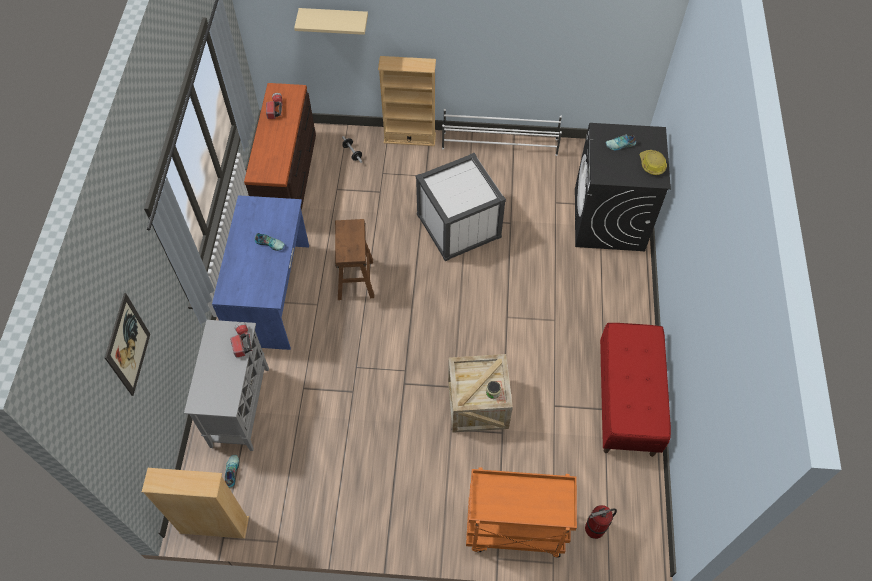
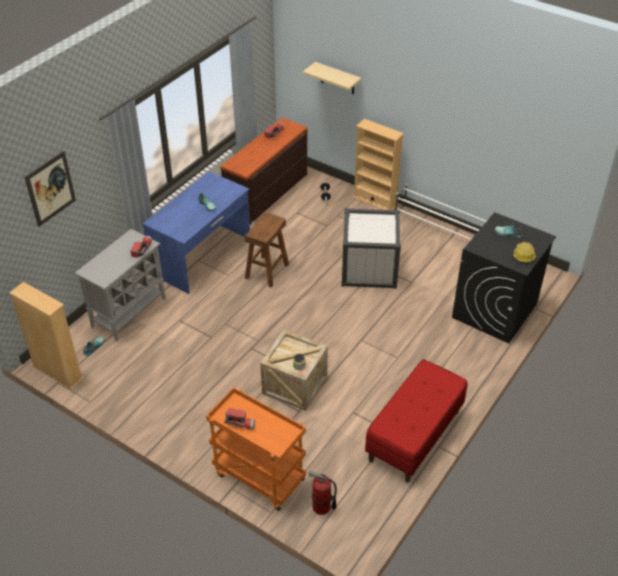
camera: 30 degrees right, 15 degrees down
(506, 506) = (240, 423): none -> flashlight

